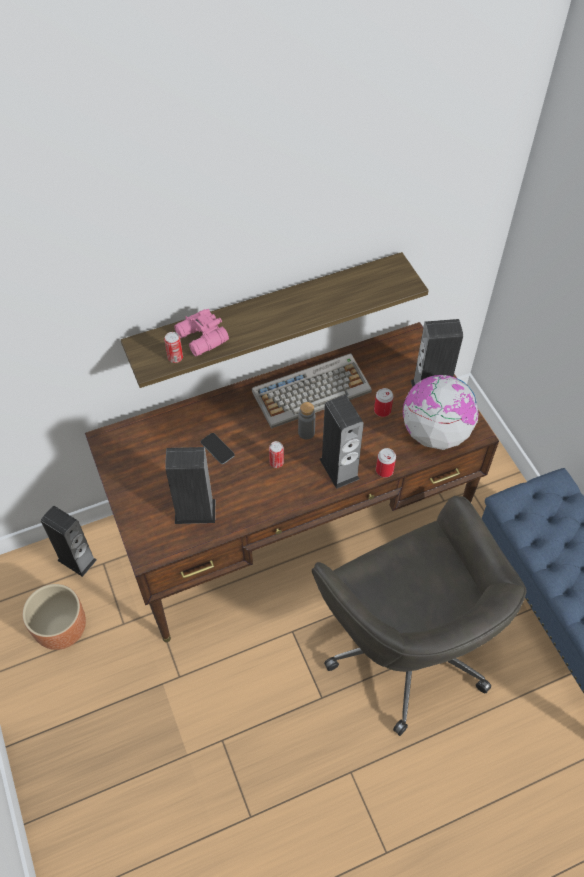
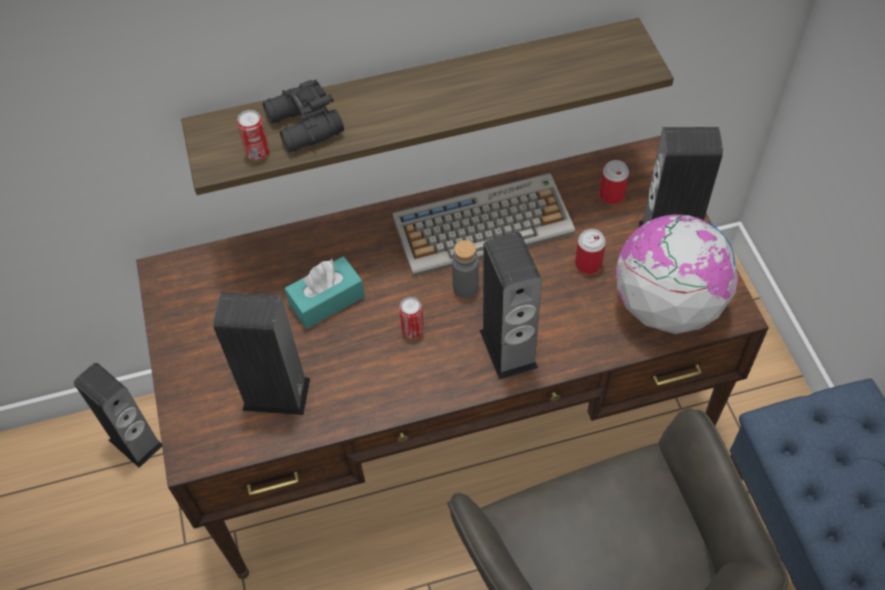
camera: 10 degrees right, 0 degrees up
(62, 629) = (97, 542): brown planter -> none
(201, 339) = (303, 127): pink binoculars -> black binoculars
(217, 448) = (327, 300): phone -> turquoise tissue box
(384, 470) = (579, 358): can -> can (611, 195)

